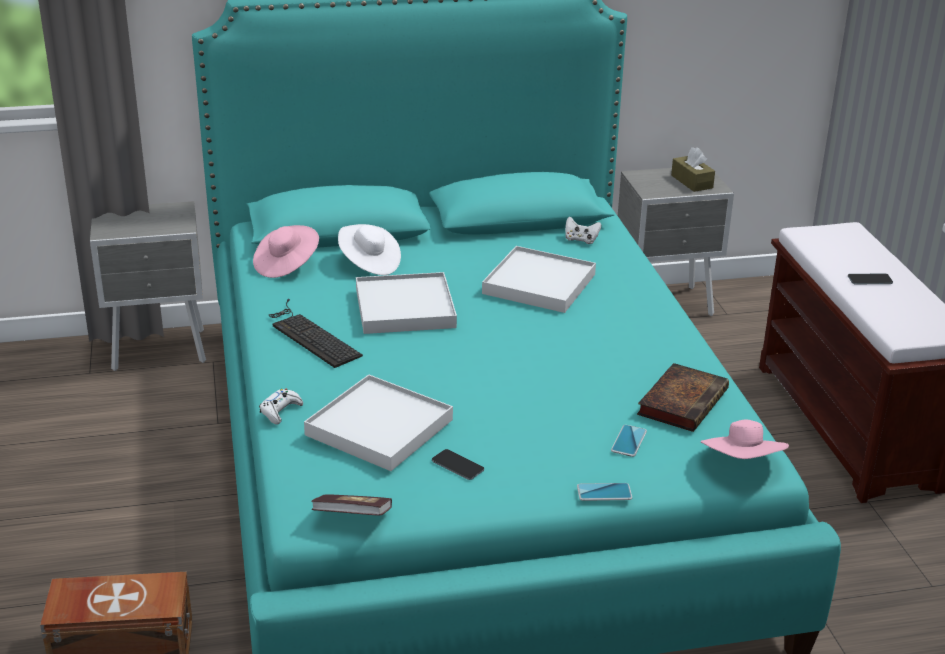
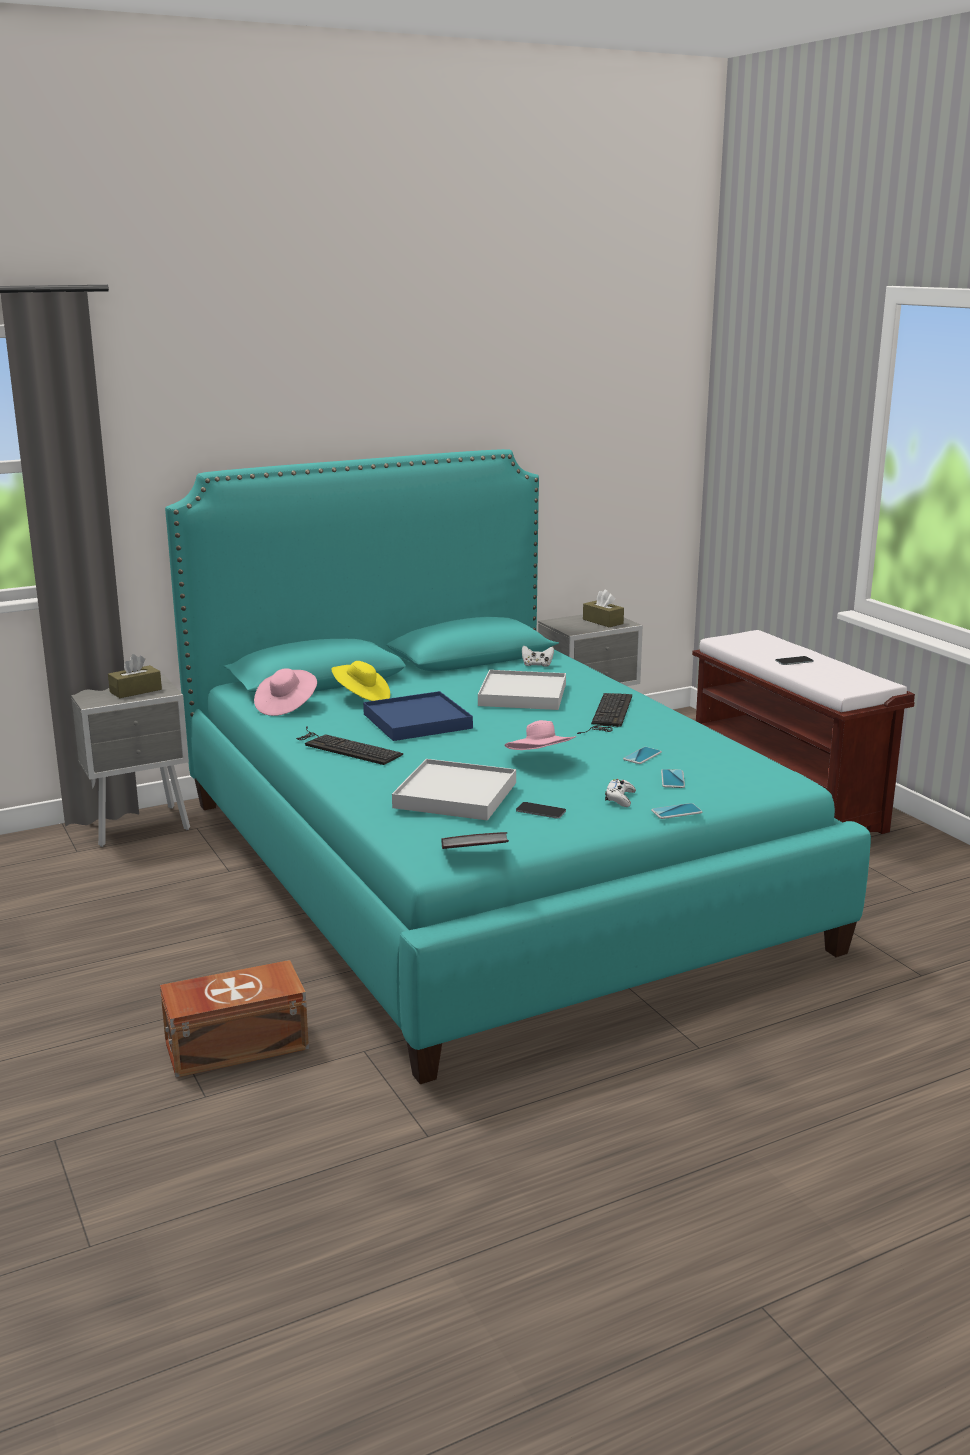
camera: 15 degrees left, 10 degrees down
(154, 221) = (135, 691): none -> brown tissue box
(280, 411) = (355, 797): white game controller -> white game controller (620, 798)
(369, 263) = (361, 698): white hat -> yellow hat
(404, 308) = (417, 721): white tray -> blue tray
(616, 328) = (608, 714): none -> keyboard
(616, 399) = (642, 756): none -> phone
(682, 401) = (697, 751): book -> none
(742, 464) = (774, 781): pink hat -> pink hat (541, 760)

